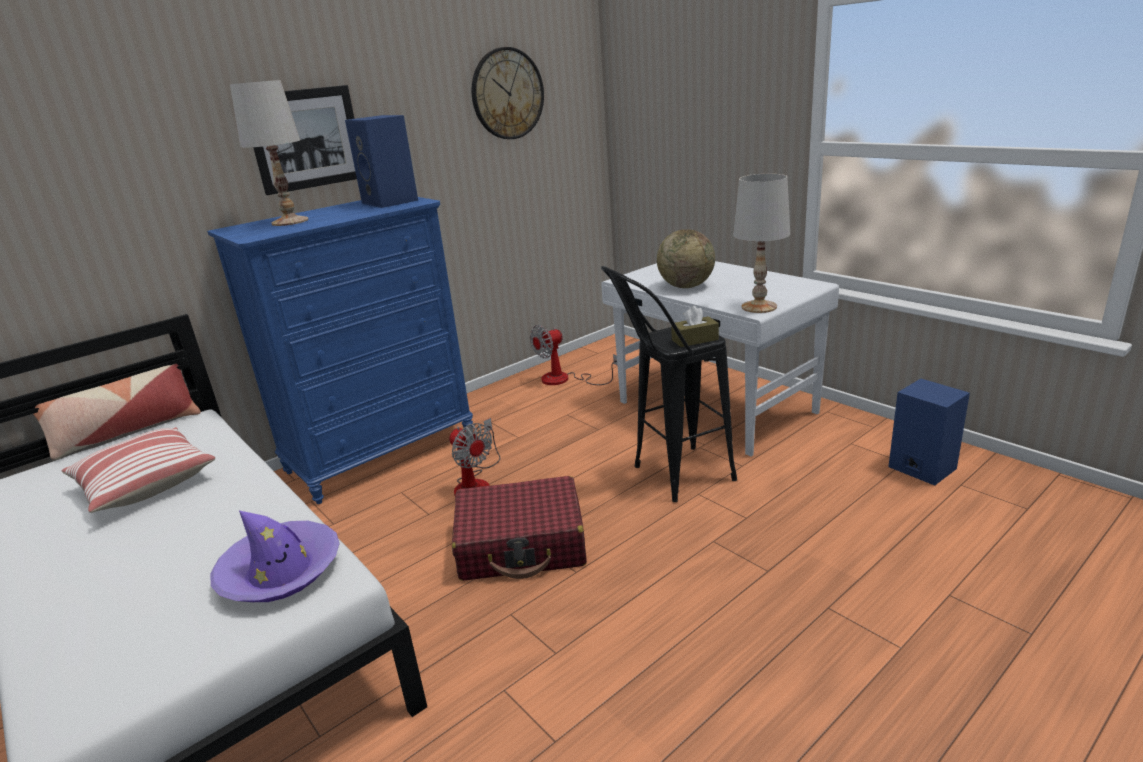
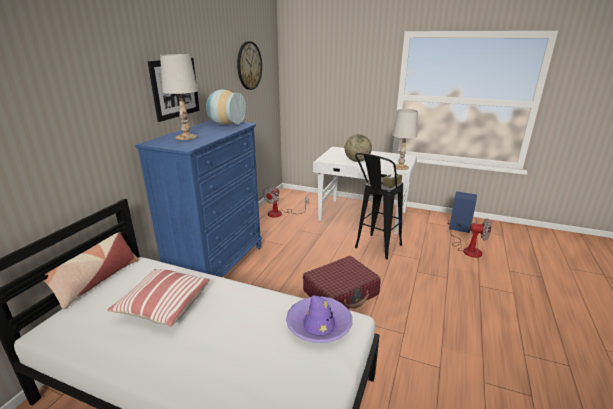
camera: 30 degrees left, 0 degrees up
(391, 201) = (225, 124): blue speaker -> vase
(476, 483) = (288, 271): fan -> fan (467, 249)

